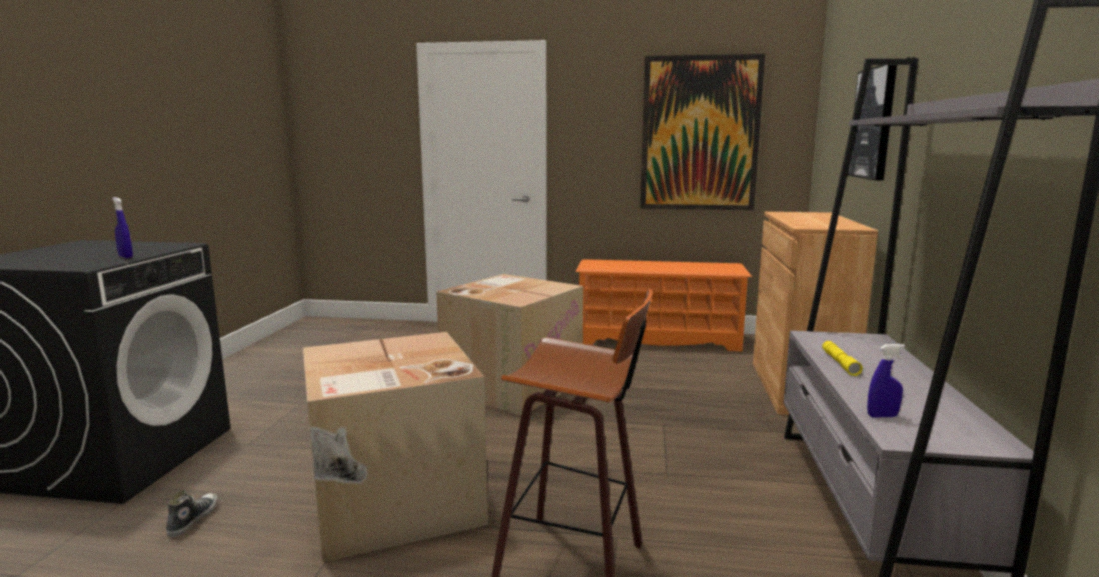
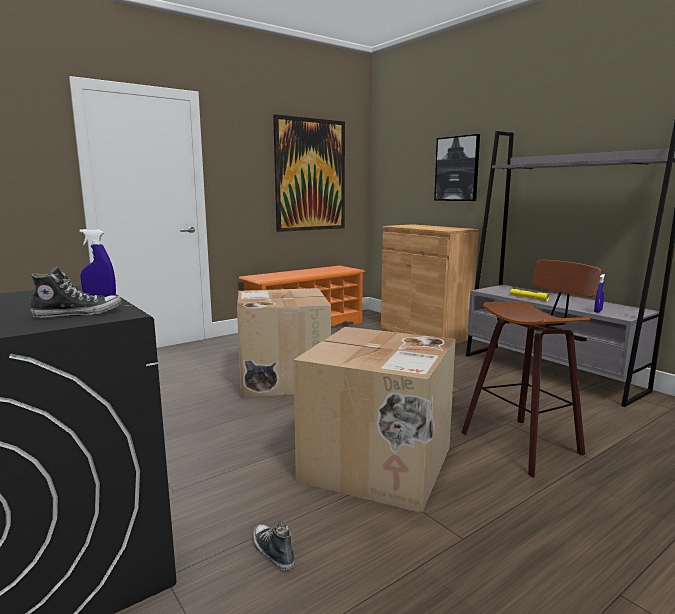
camera: 45 degrees left, 0 degrees up
(78, 262) = (78, 314): none -> shoe

